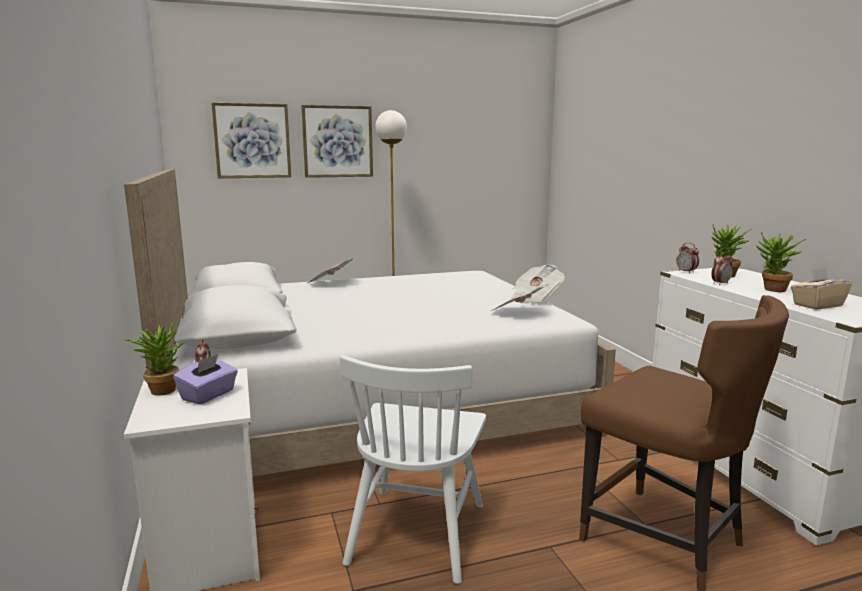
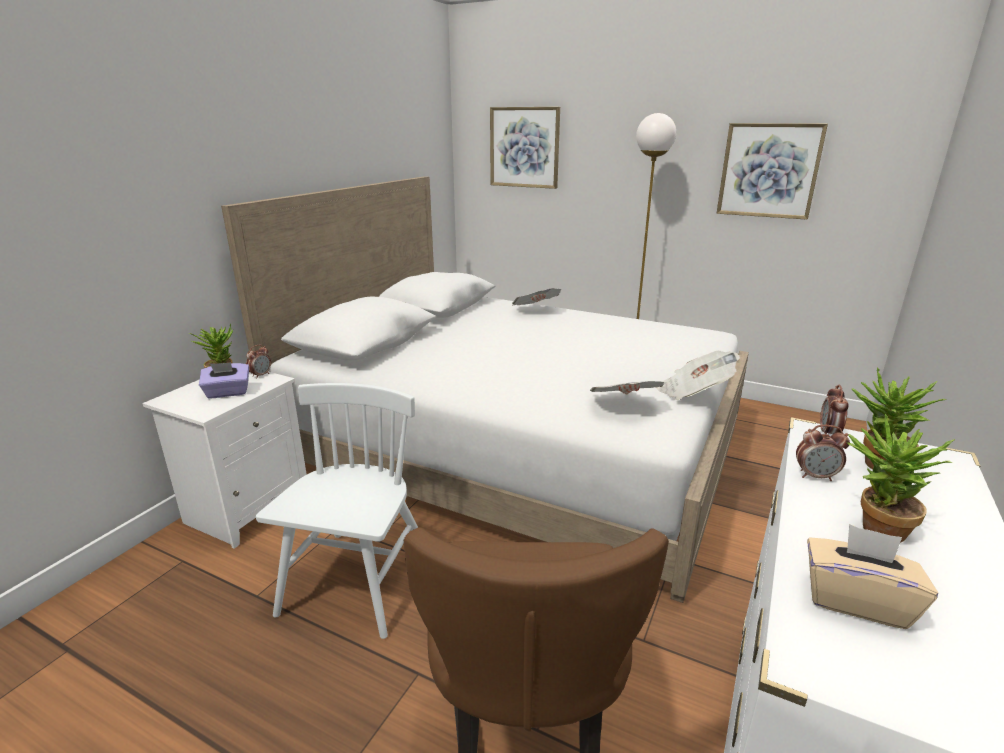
camera: 45 degrees right, 10 degrees up
(337, 141) = (610, 150): picture -> picture (769, 171)
(416, 532) = (357, 581): white chair -> white chair turned 135 degrees clockwise

